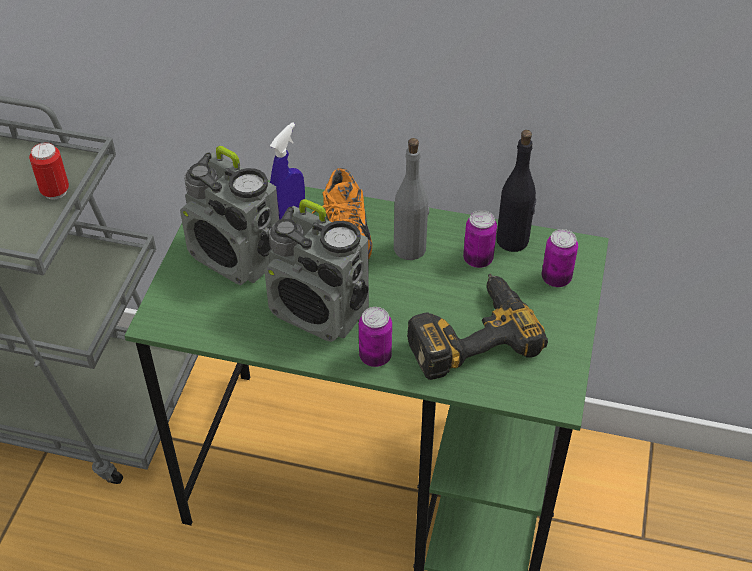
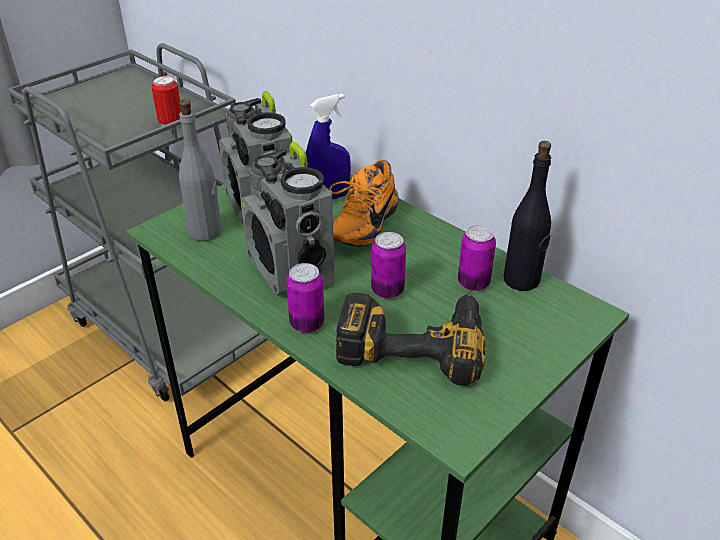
camera: 30 degrees right, 10 degrees down
(410, 248) = (415, 253): grey bottle -> grey bottle (206, 232)
(556, 278) = (543, 327): can -> can (387, 290)

